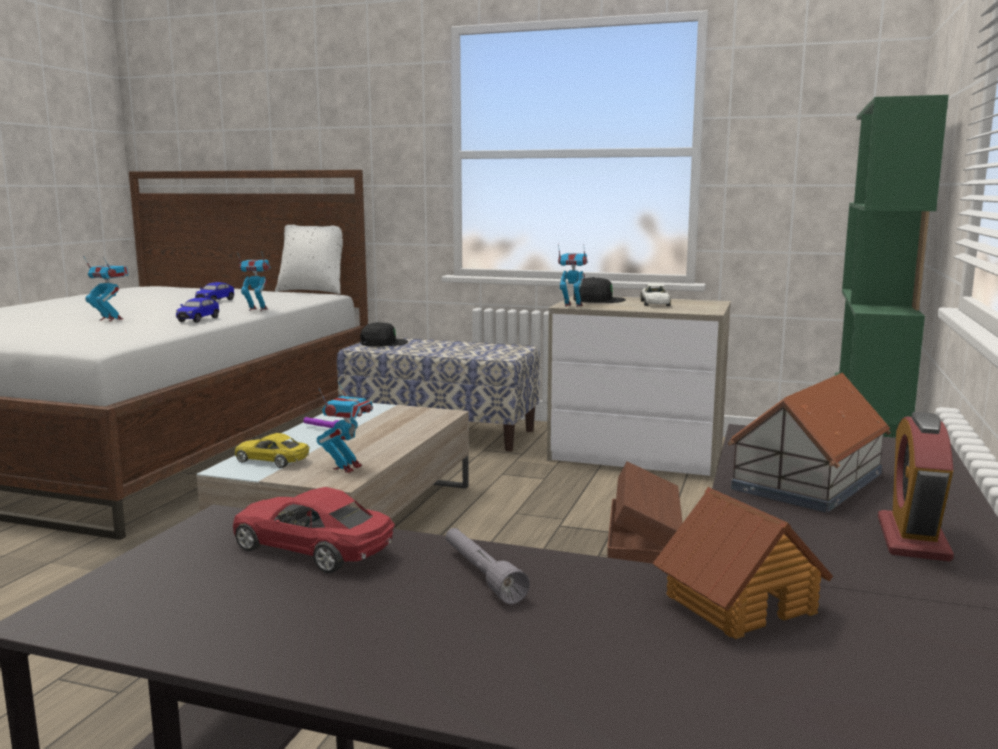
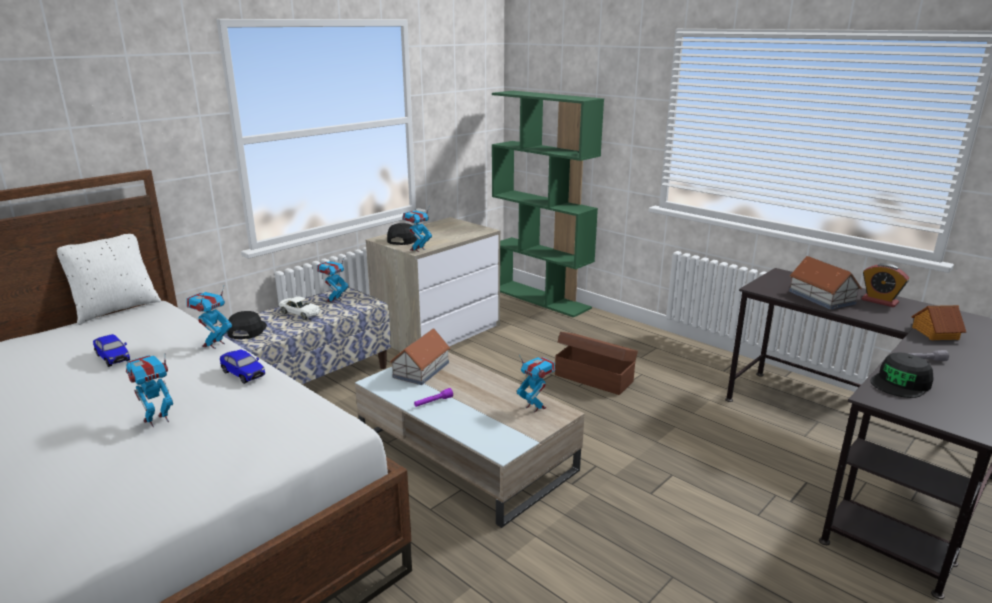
camera: 65 degrees left, 10 degrees up
(272, 460) = (496, 431): yellow toy car -> none
(313, 548) = (901, 383): red toy car -> black cap
(398, 414) = (420, 370): none -> toy house
(491, 349) = (334, 300): none -> toy robot
(655, 303) = (436, 231): white toy car -> white toy car (300, 313)

